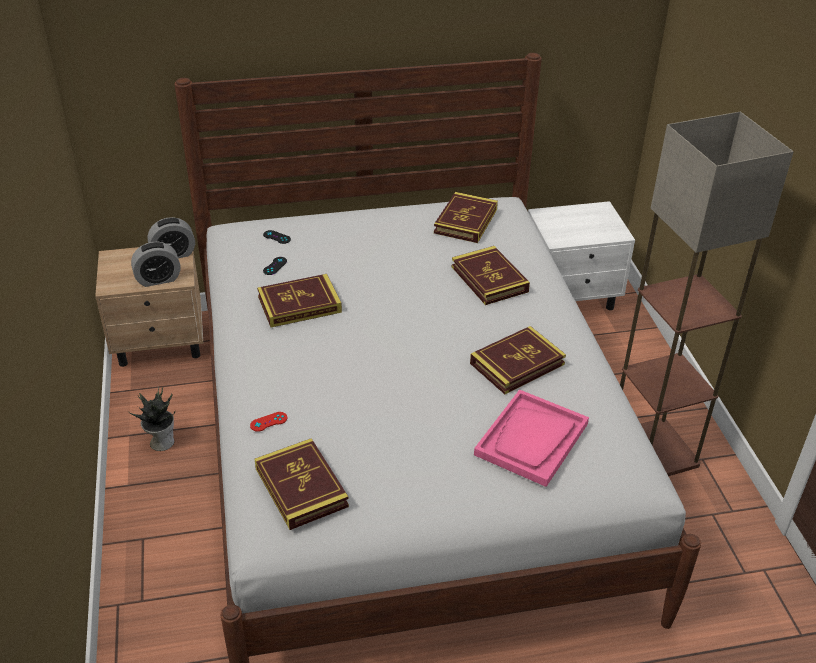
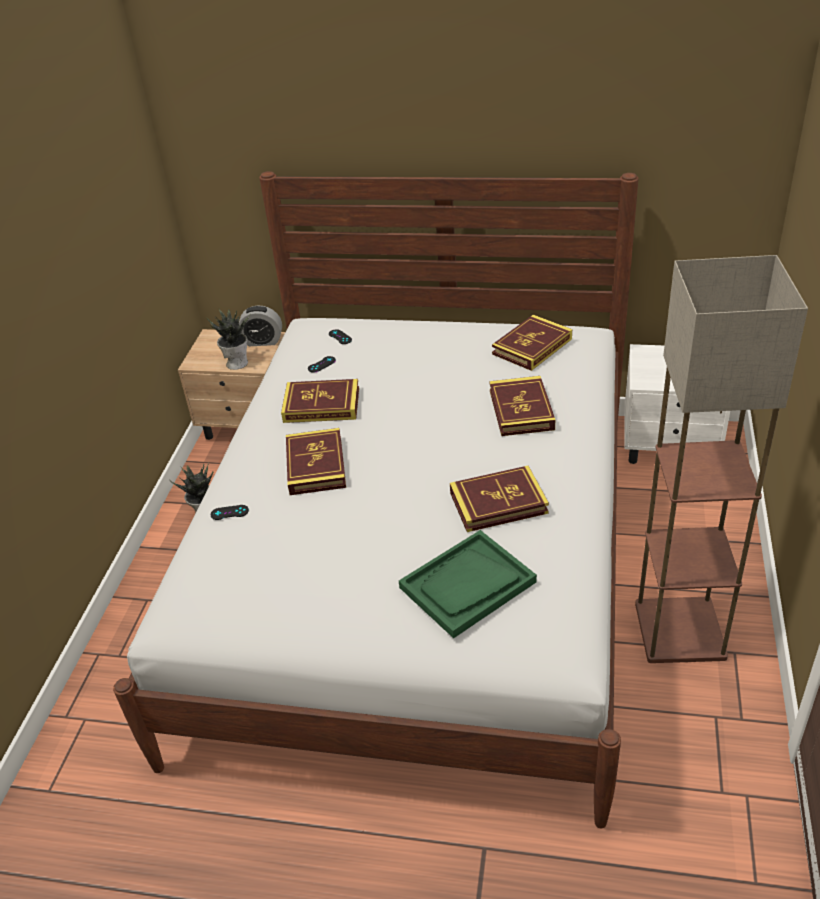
camera: 25 degrees right, 0 degrees up
(158, 279) = (237, 362): alarm clock -> potted plant
(268, 422) = (229, 512): red game controller -> black game controller
(301, 487) = (221, 582): book -> book (316, 465)
(531, 439) = (467, 585): pink tray -> green tray

